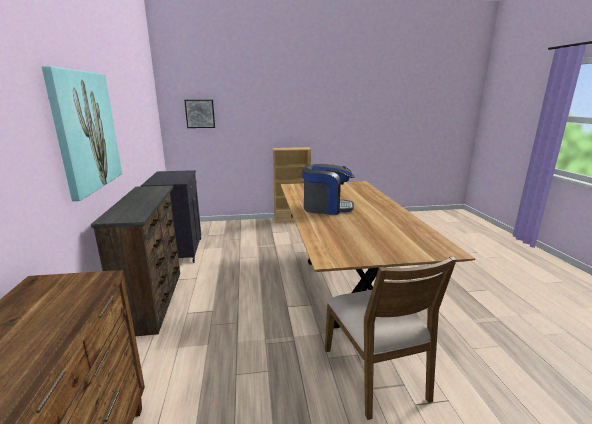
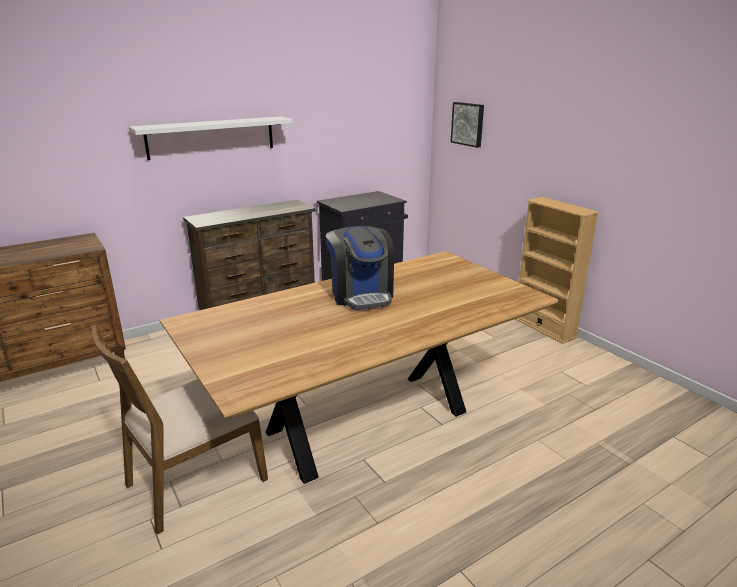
camera: 65 degrees right, 5 degrees up
(85, 131) = (211, 137): picture -> white shelf

